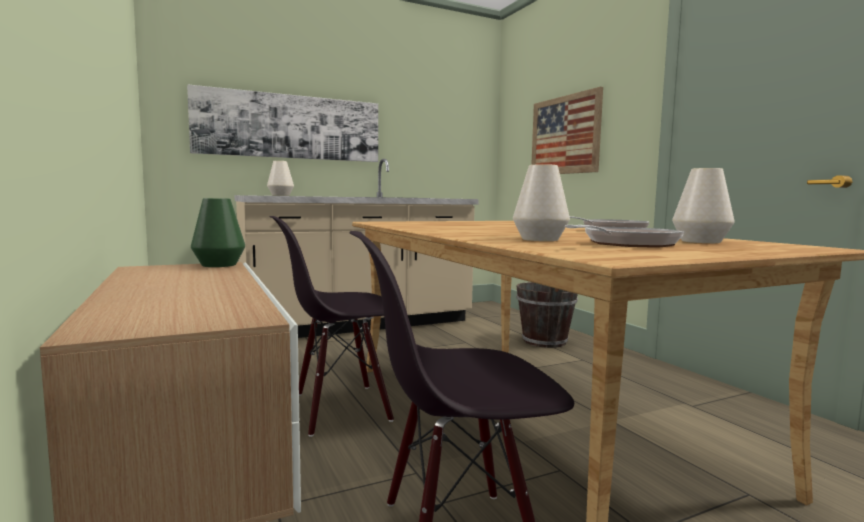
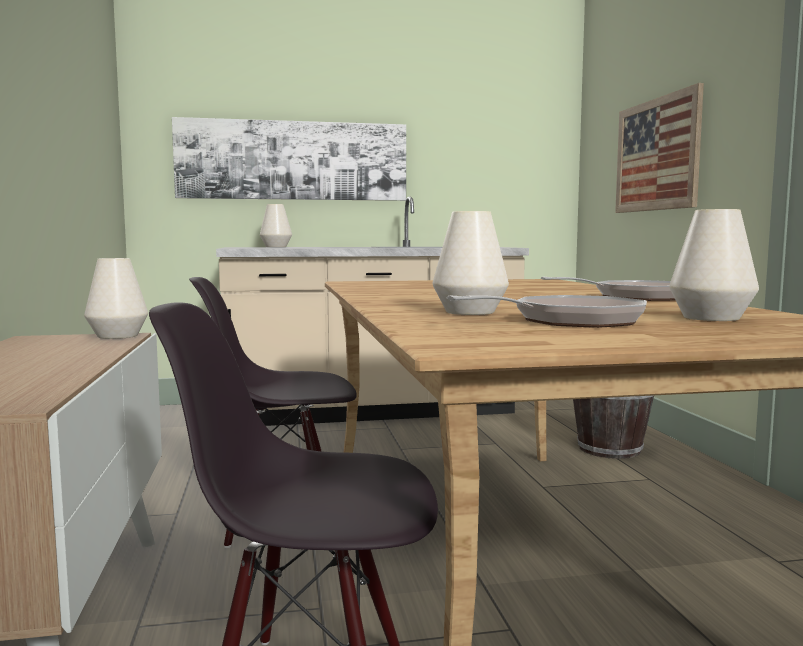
camera: 15 degrees right, 0 degrees up
(219, 265) = (117, 336): green vase -> white vase

